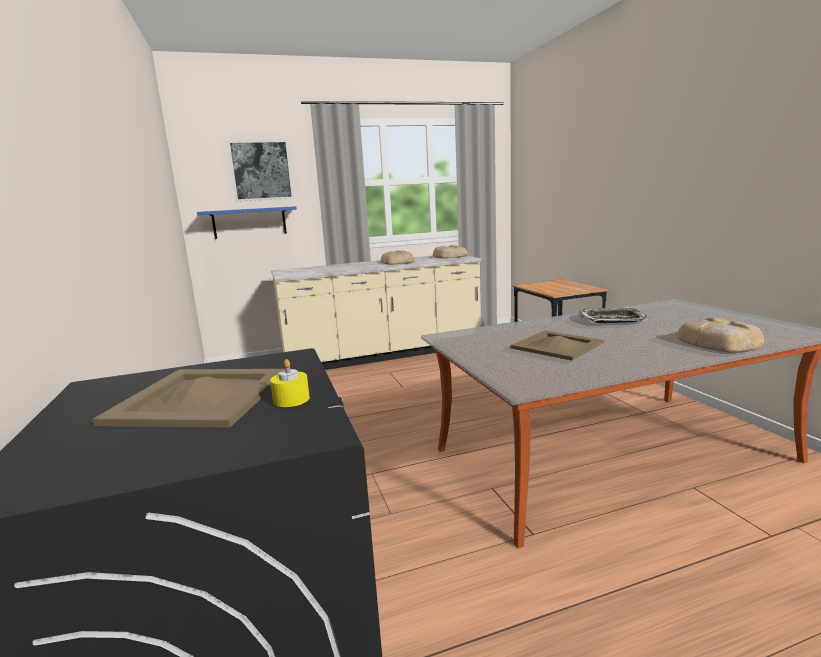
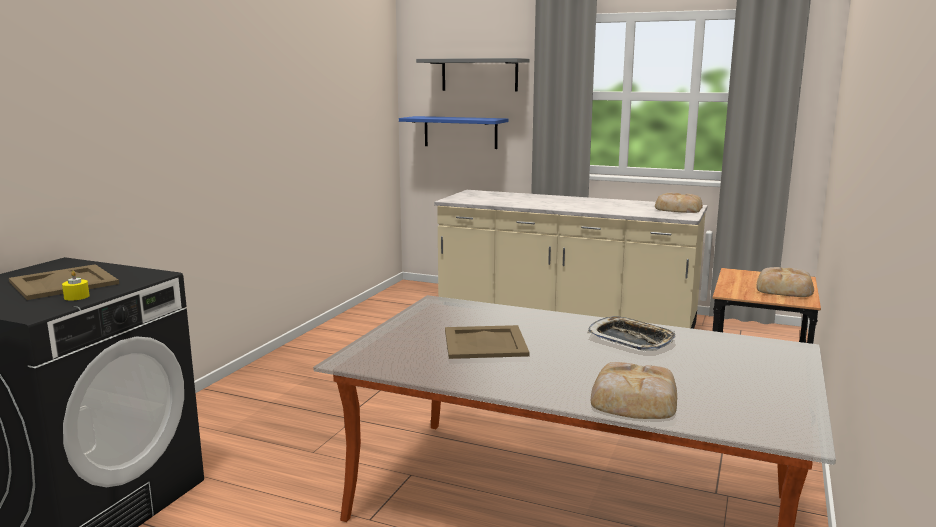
camera: 40 degrees right, 0 degrees up
(261, 170) = (479, 75): picture -> grey shelf
(397, 262) = (596, 205): bread -> bread (784, 288)

